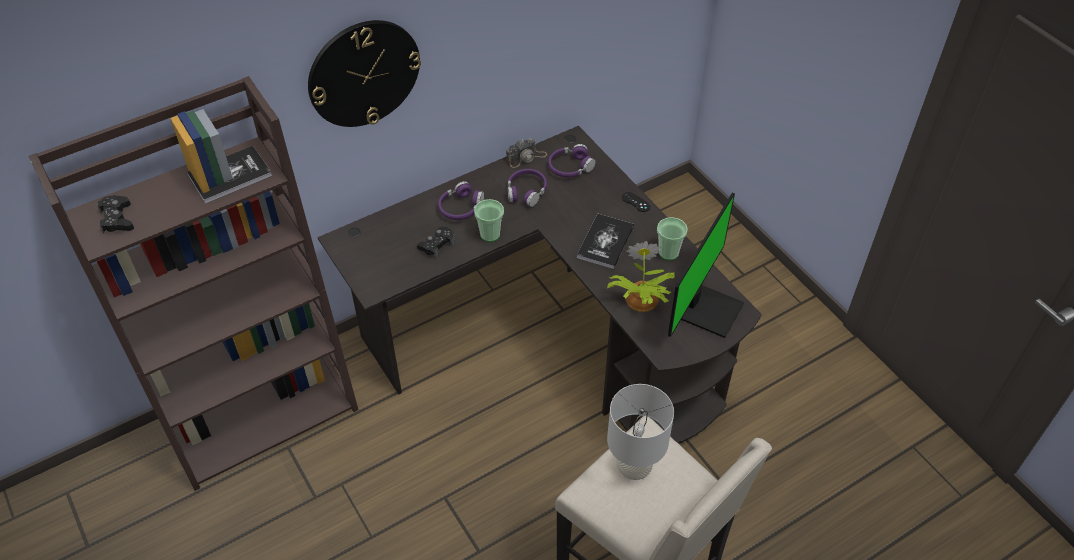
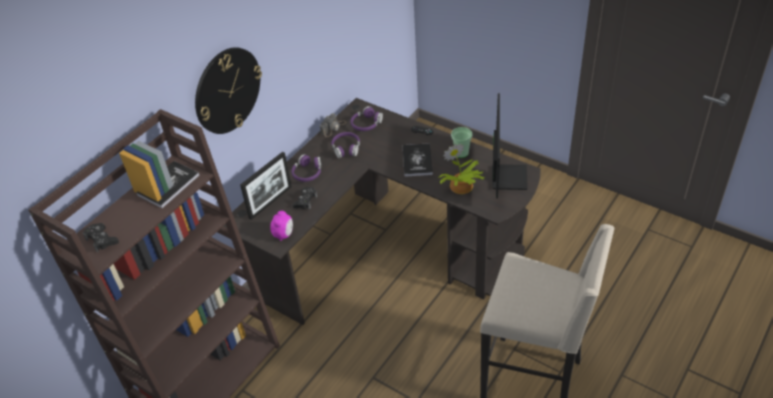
camera: 20 degrees left, 5 degrees down
(387, 279) = (284, 234): none -> alarm clock
(395, 230) = (270, 202): none -> picture frame
(490, 234) = (338, 182): cup -> none
(633, 466) = (520, 283): grey table lamp -> none

